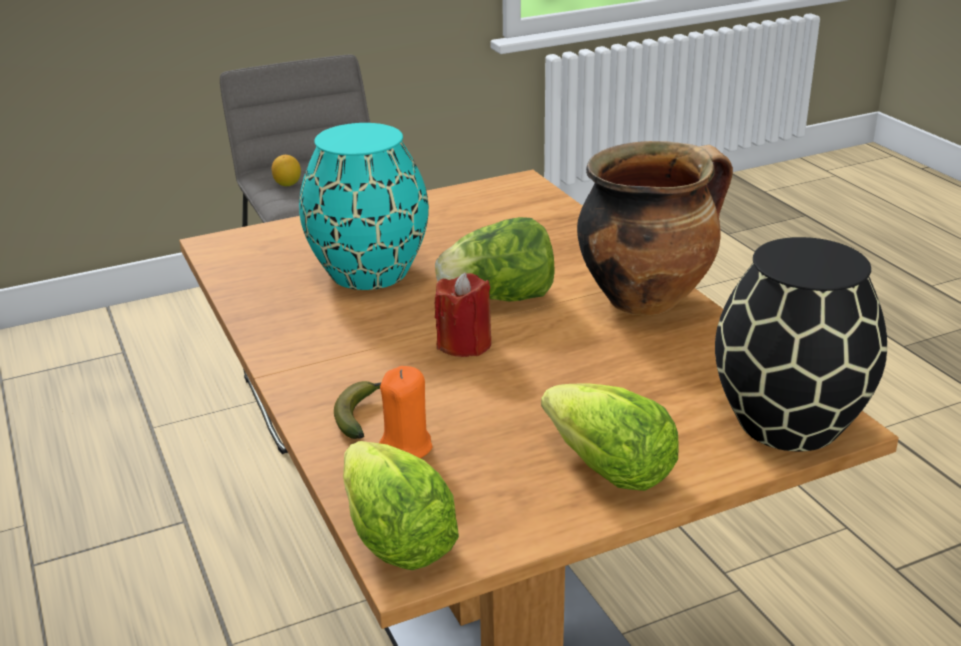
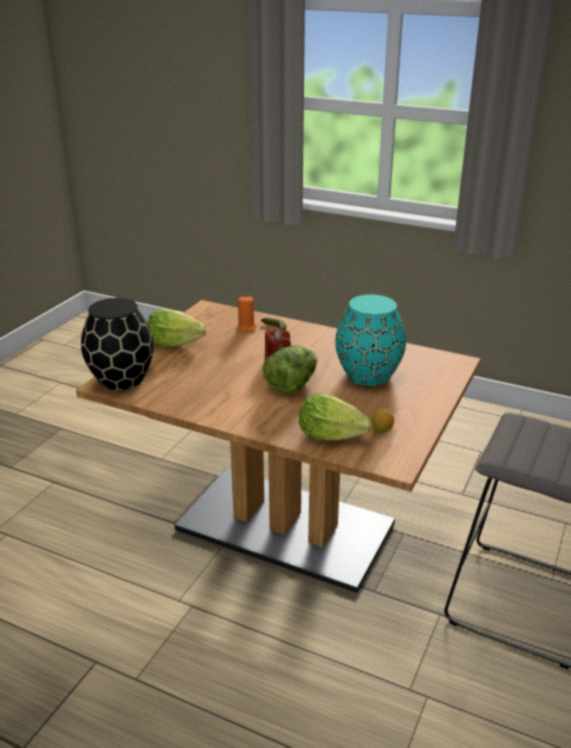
camera: 140 degrees right, 0 degrees up
(287, 184) = (544, 431): lemon -> lemon (381, 430)
(396, 540) = (216, 310): lettuce -> lettuce (330, 435)
(646, 298) = (227, 411): cooking pot -> none

